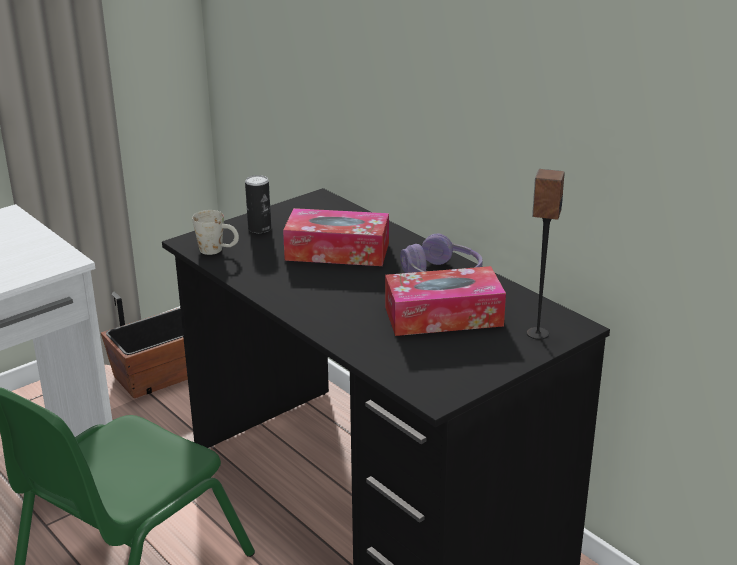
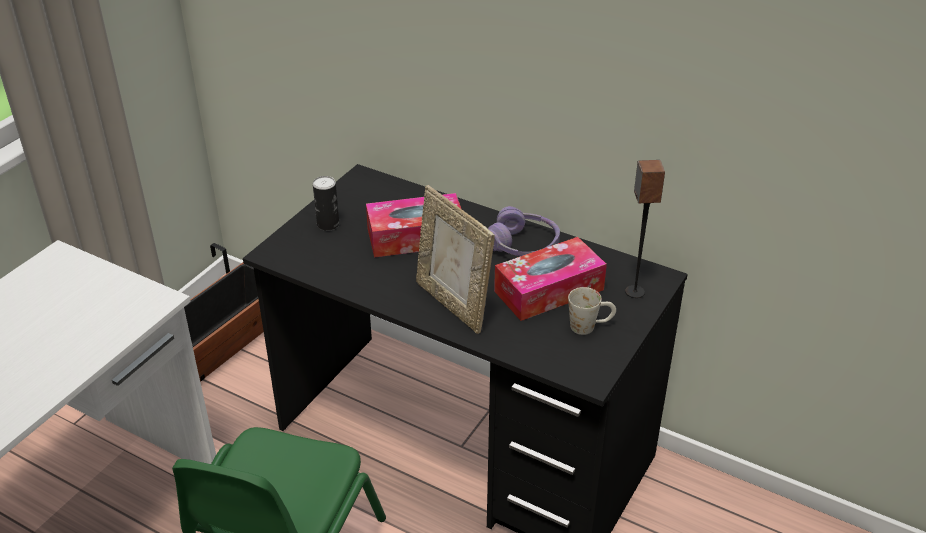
camera: 20 degrees left, 10 degrees up
(218, 250) = (304, 258): white mug -> white mug (590, 326)
(335, 310) = (453, 304): none -> picture frame

